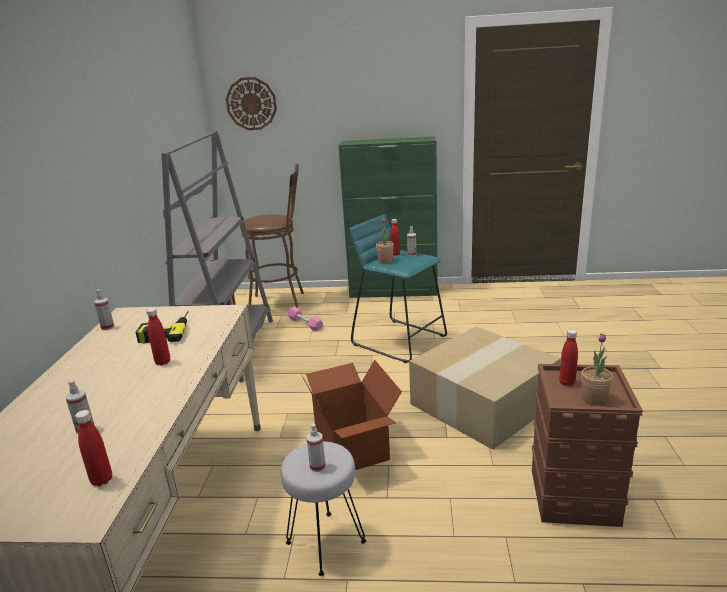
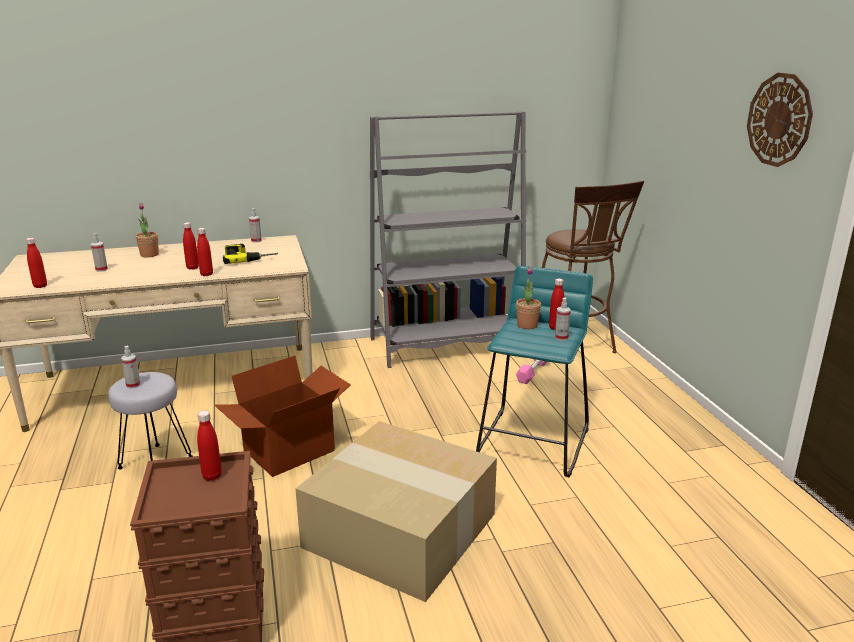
camera: 70 degrees right, 0 degrees up
(198, 353) = (206, 274): none -> red bottle
(251, 104) = (639, 90): wall clock -> wall clock (779, 120)
(394, 291) = (684, 414): green cabinet -> none
(594, 399) = (173, 495): potted plant -> potted plant (149, 255)

